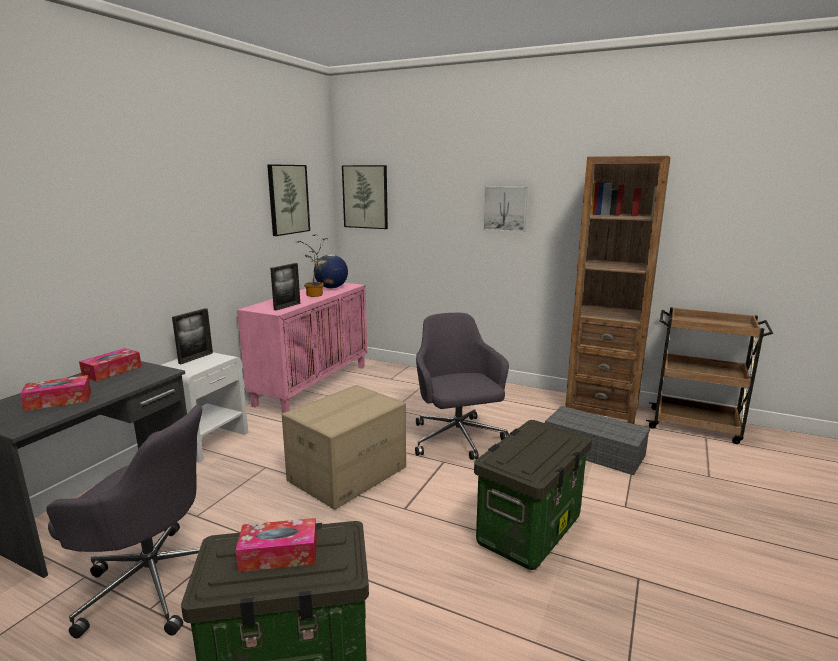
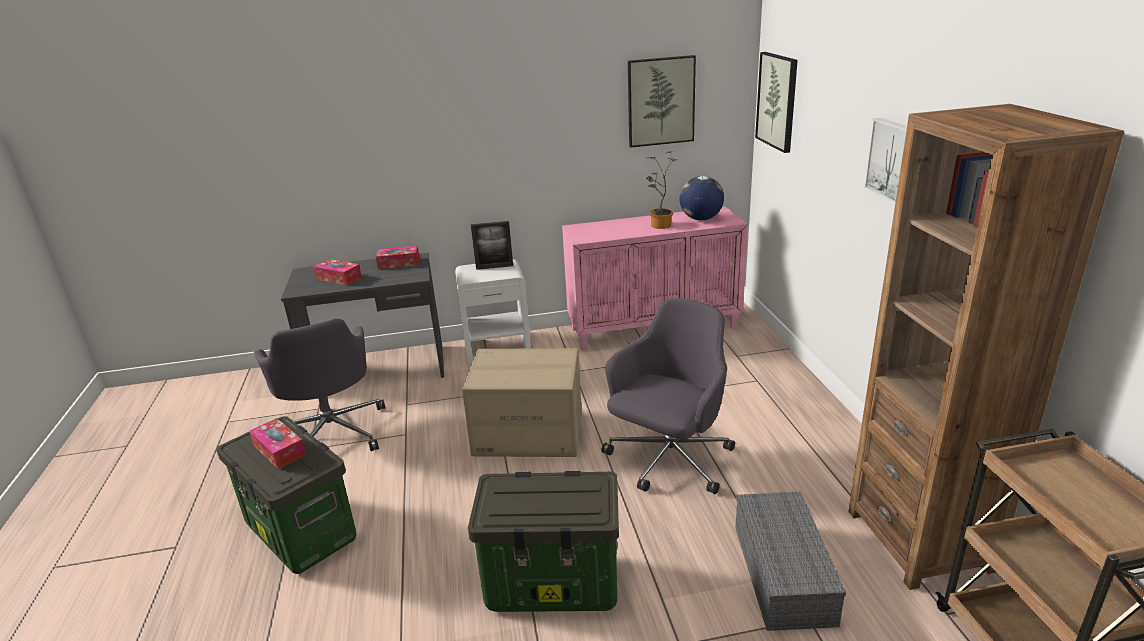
camera: 55 degrees right, 10 degrees up
(287, 306) = (603, 235): picture frame -> none

